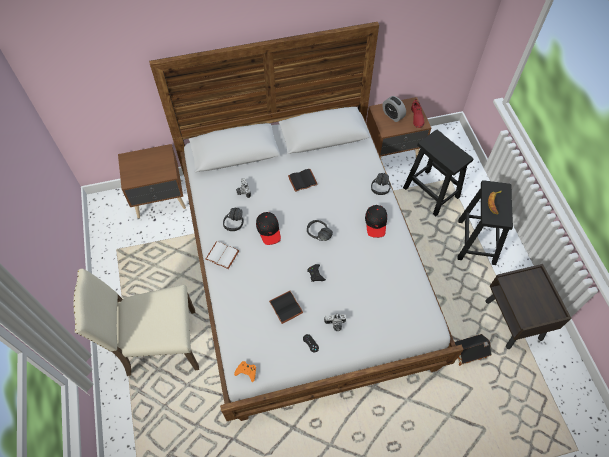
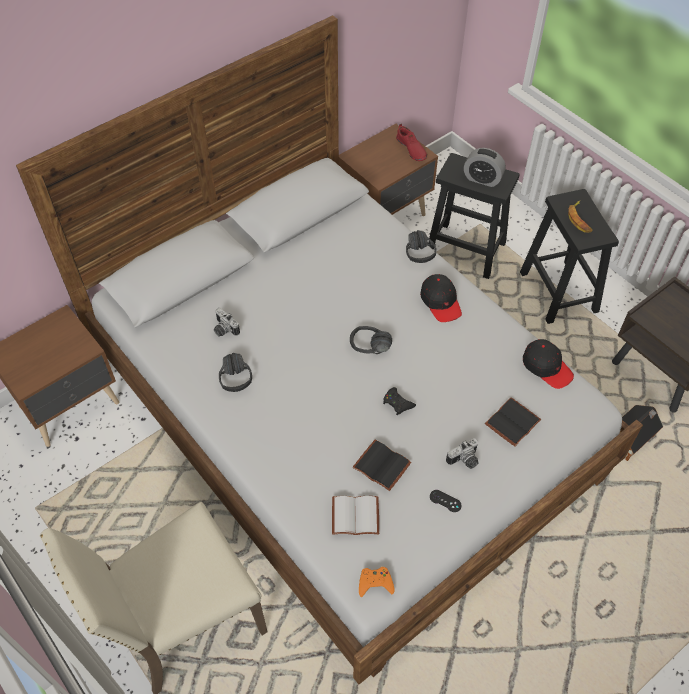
camera: 25 degrees left, 5 degrees down
(223, 255) = (244, 430): white book -> white book (356, 514)
(269, 230) = (294, 369): black cap -> black cap (547, 367)
(302, 180) = (304, 282): black book -> black book (512, 421)
(392, 115) = (377, 157): alarm clock -> alarm clock (482, 179)

